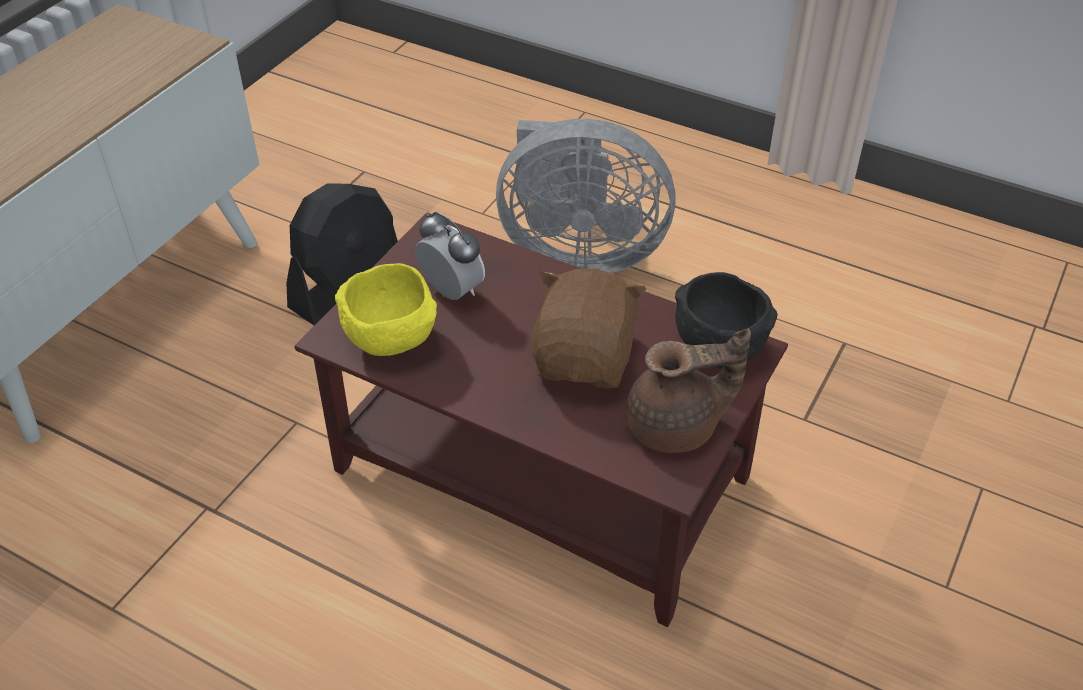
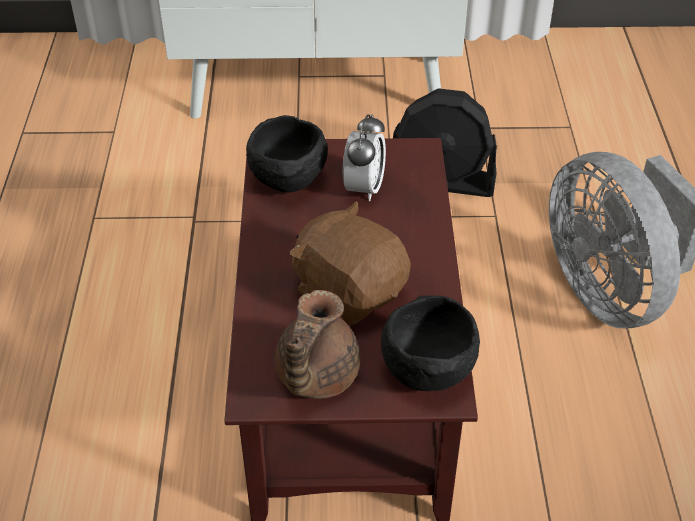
camera: 60 degrees right, 0 degrees up
(394, 340) = (289, 182): yellow bowl -> black bowl
(585, 359) = (349, 291): brown plush toy -> brown plush toy turned 120 degrees counterclockwise
(676, 427) = (314, 376): brown teapot -> brown teapot turned 60 degrees clockwise

